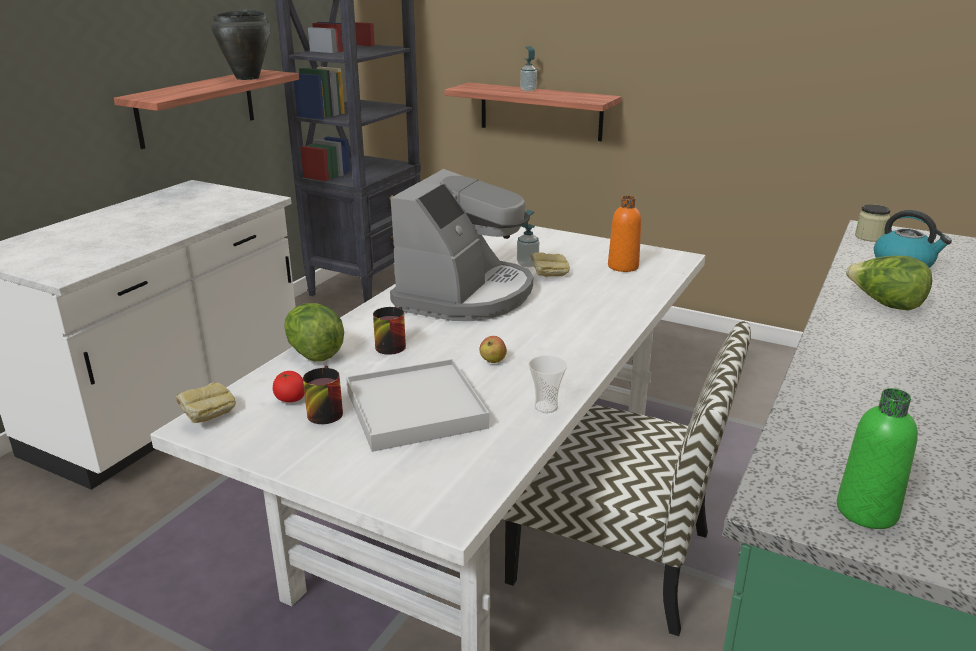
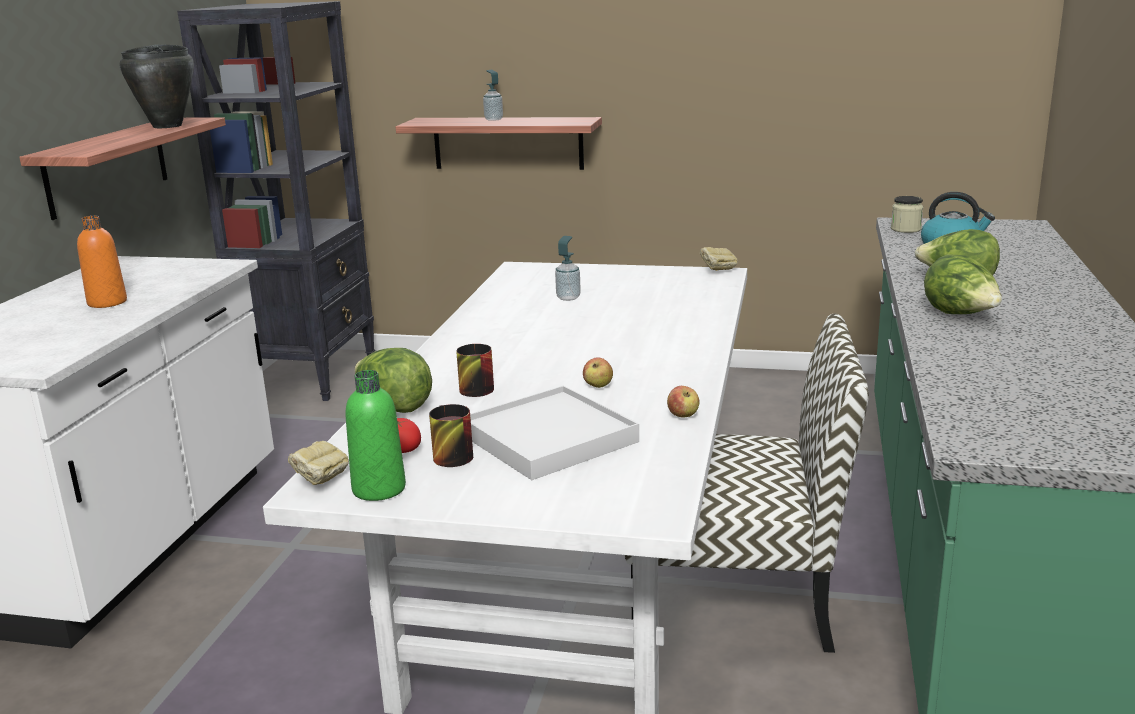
camera: 15 degrees left, 5 degrees down
(465, 295) = (522, 333): coffee machine -> none
(546, 407) = (683, 416): cup -> apple
(549, 277) = (600, 306): bread -> bread (718, 271)
(623, 266) = (671, 288): orange bottle -> orange bottle (107, 302)
(862, 345) = (960, 315): none -> lettuce
(866, 511) = (1049, 434): green bottle -> green bottle (379, 489)

